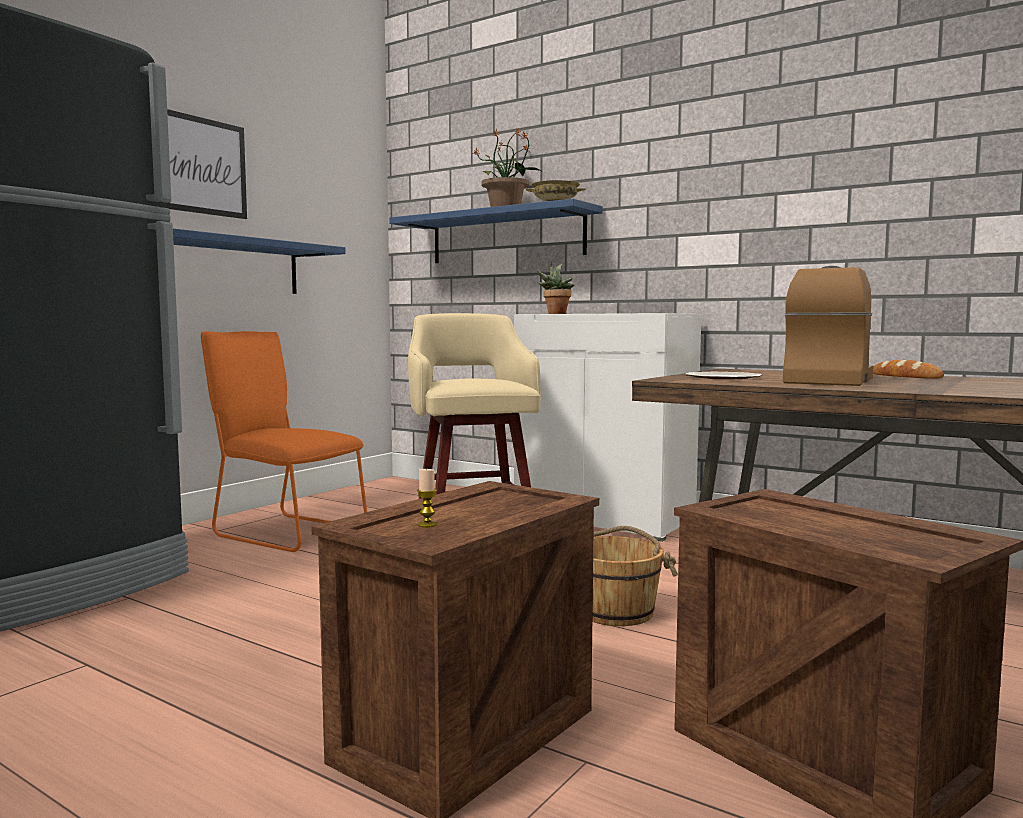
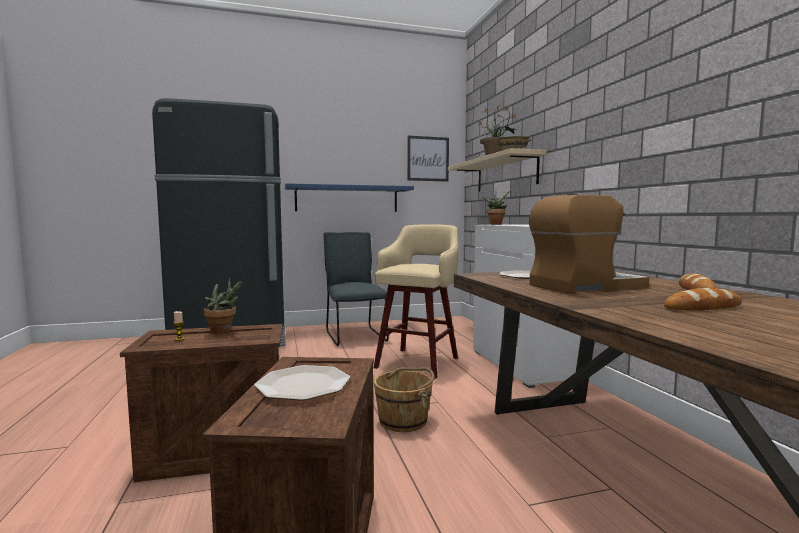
camera: 40 degrees right, 0 degrees up
(204, 166) = (344, 150): picture -> picture (428, 159)
(285, 532) = (354, 335): orange chair -> grey chair
(456, 502) = (223, 331): none -> potted plant
(506, 237) = (505, 174): blue shelf -> beige shelf
(819, 520) = (303, 384): none -> plate
(987, 385) = (703, 307): none -> bread

